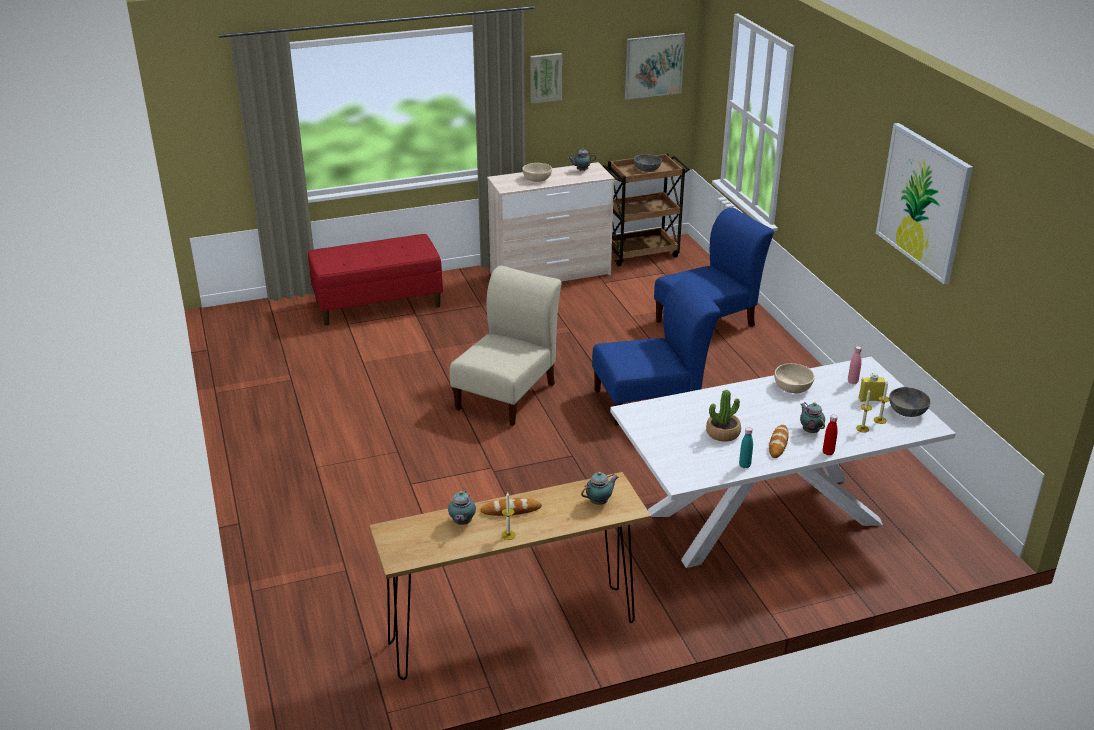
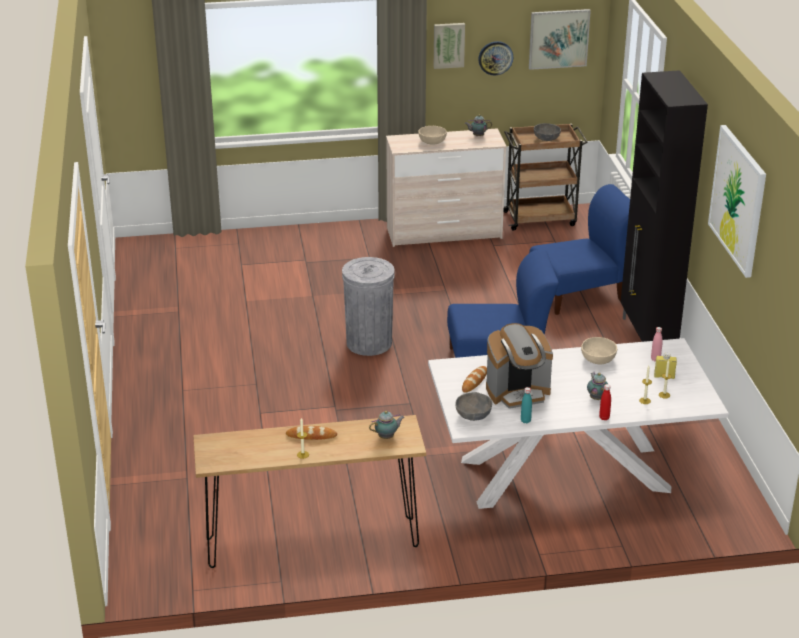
camera: 10 degrees right, 0 degrees up
(378, 304) = (274, 248): red bench -> none
(462, 523) = (268, 441): teapot -> none
(508, 394) = (369, 343): beige chair -> grey trash can
(592, 89) = (495, 57): none -> wall clock
(723, 433) = (518, 392): potted plant -> coffee machine
(778, 443) = (563, 406): bread -> bread (474, 381)
(791, 360) = (647, 337): none -> black cabinet
(907, 411) = (693, 390): grey bowl -> grey bowl (473, 415)

